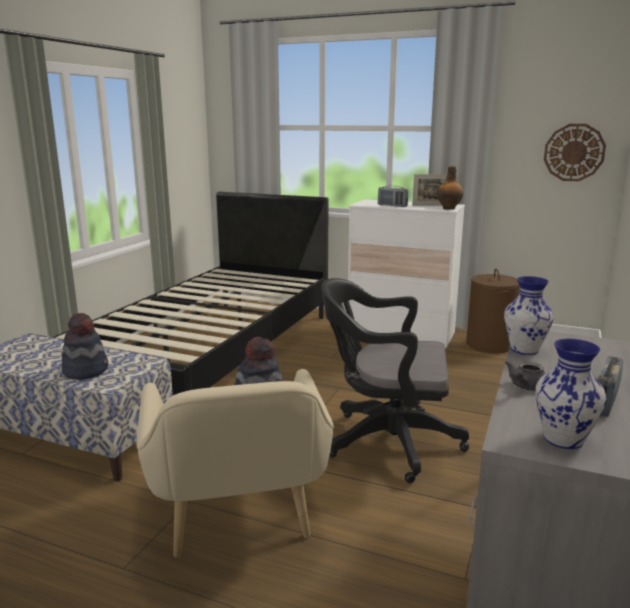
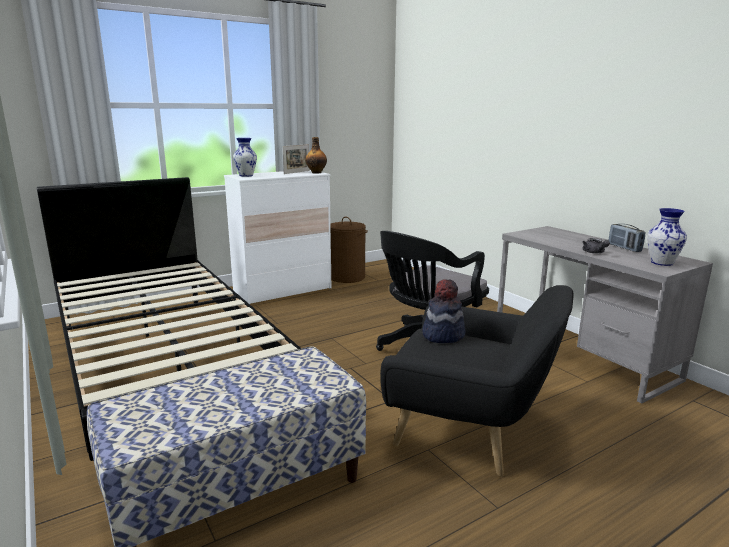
camera: 55 degrees left, 0 degrees up
(86, 371) = (285, 387): hat -> none
(238, 516) = (468, 433): beige armchair -> black armchair
(392, 206) = (273, 176): radio -> none
(523, 350) = (541, 240): vase -> vase (246, 175)
(574, 152) = (366, 123): wall clock -> none

